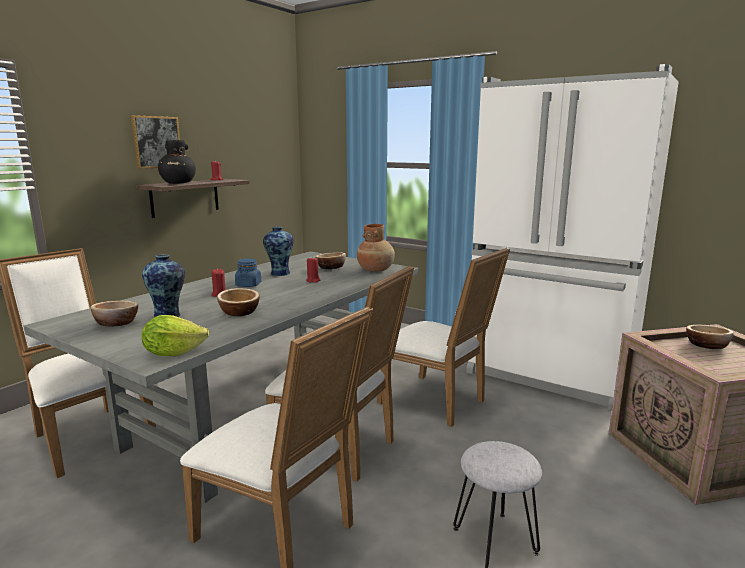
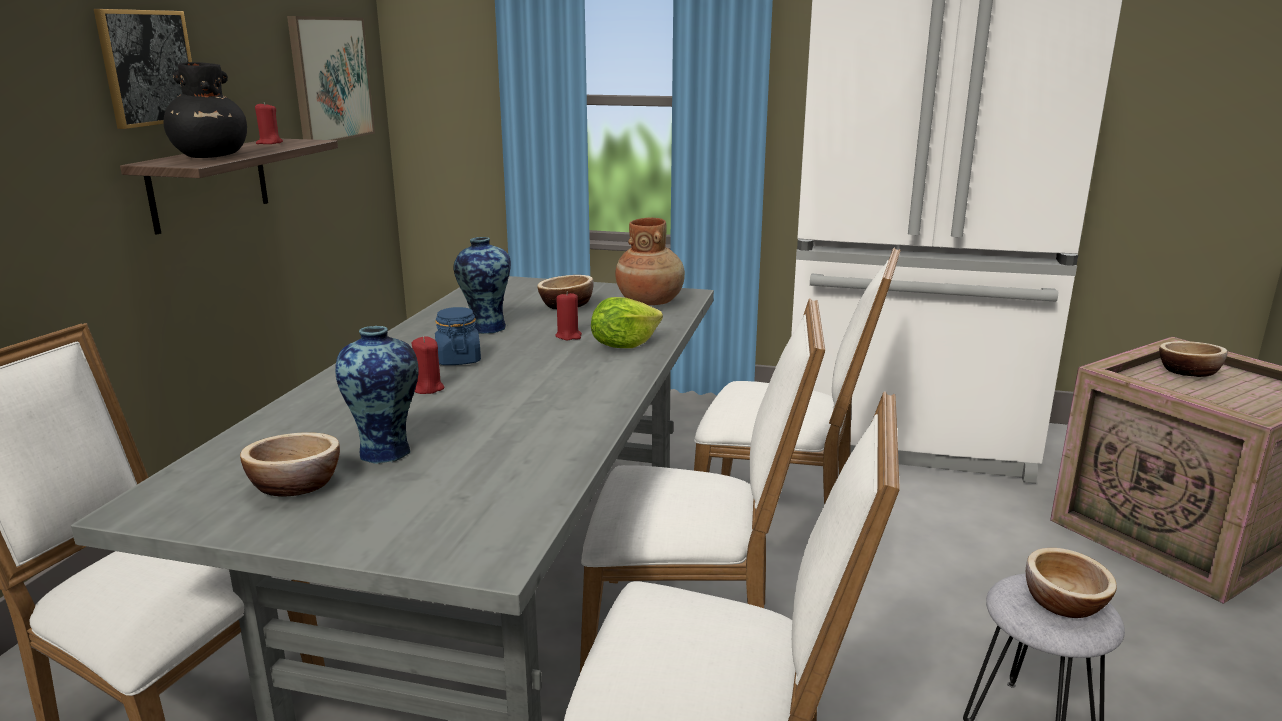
camera: 20 degrees left, 5 degrees up
(173, 353) = (508, 532): lettuce -> lettuce (623, 345)
(239, 312) = (519, 422): bowl -> bowl (1064, 603)
(264, 152) = (330, 79): none -> picture

